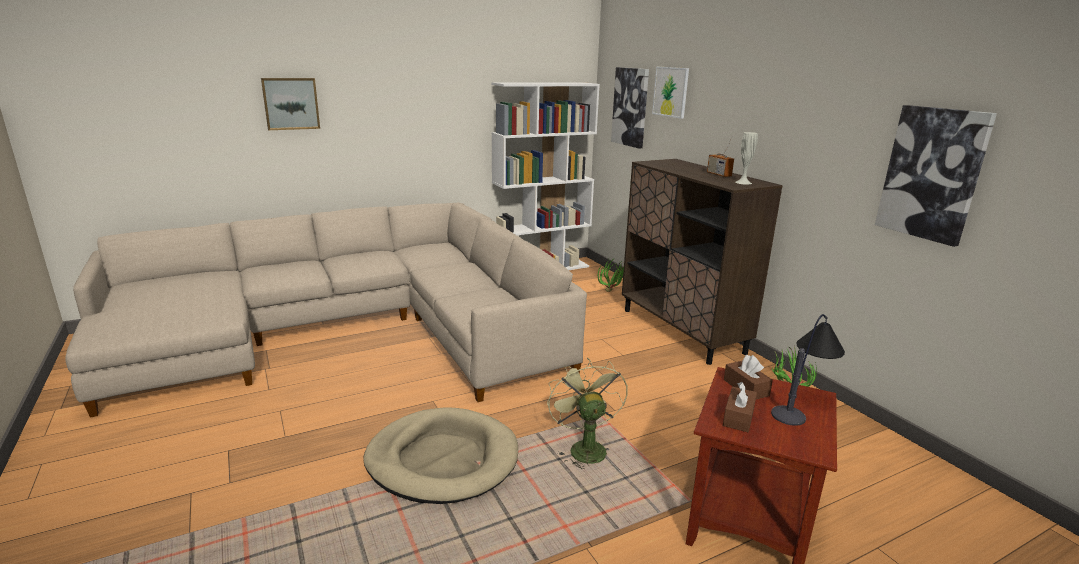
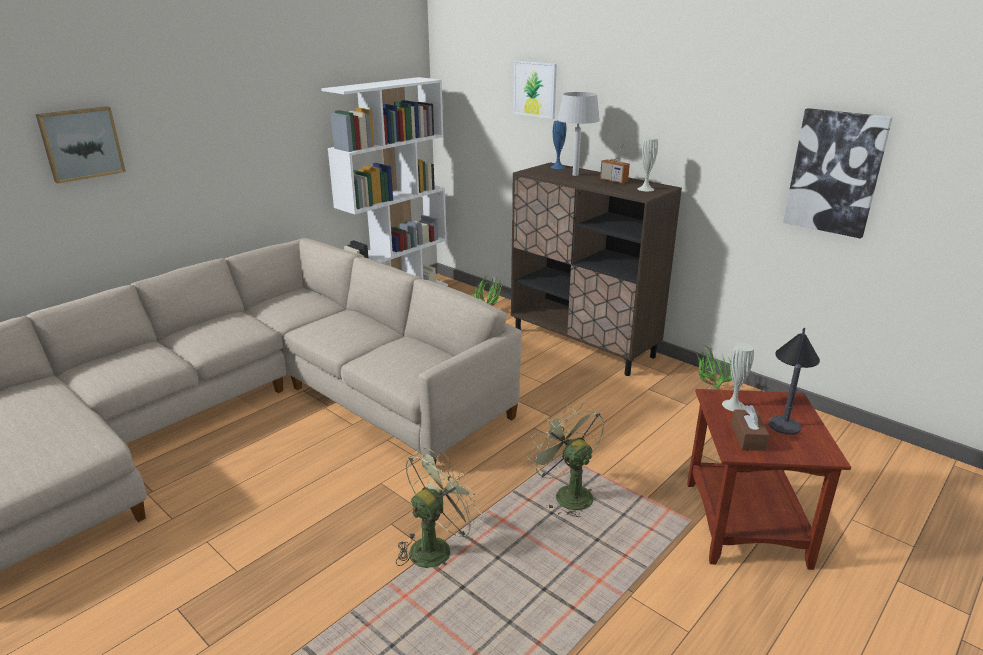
camera: 20 degrees left, 5 degrees up
(442, 459) = (436, 547): beige dog bed -> green fan
(631, 107) = (482, 105): picture -> none
(678, 162) = (557, 167): none -> blue vase
(687, 168) = (575, 175): none -> grey table lamp
(746, 387) = (733, 405): brown tissue box -> white vase

